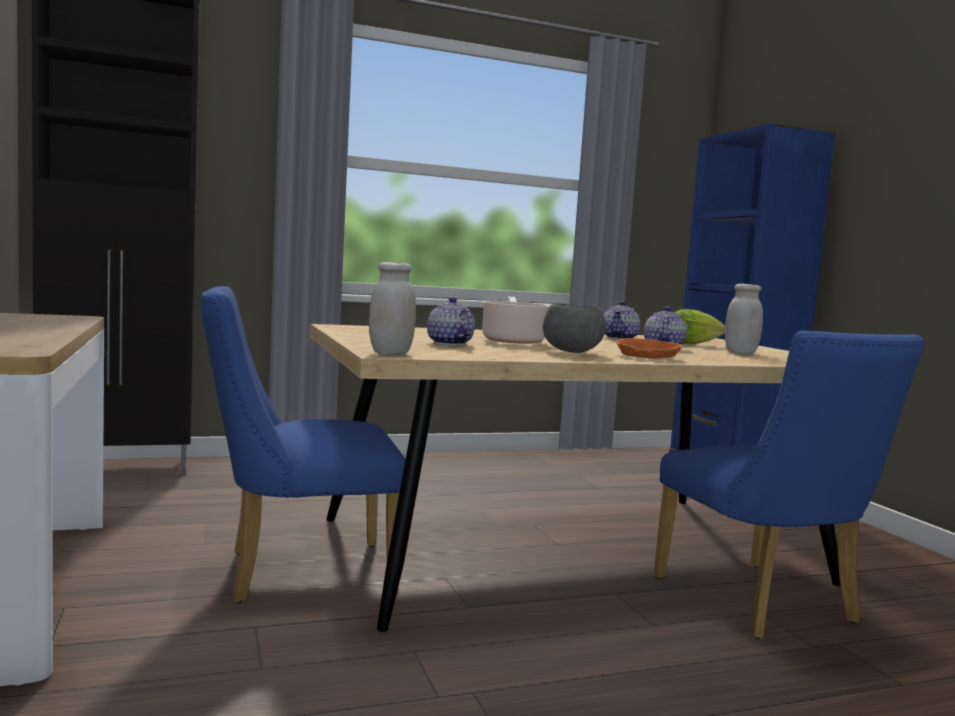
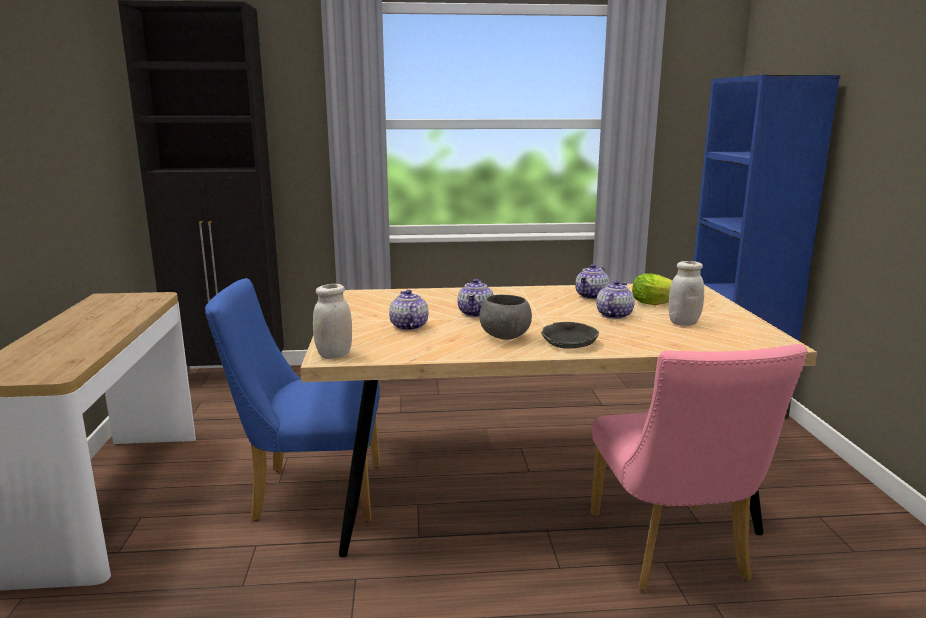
camera: 15 degrees right, 10 degrees up
(513, 340) = (476, 313): cooking pot -> teapot
(647, 357) = (568, 343): orange bowl -> grey bowl
(764, 605) = (672, 553): blue chair -> pink chair

